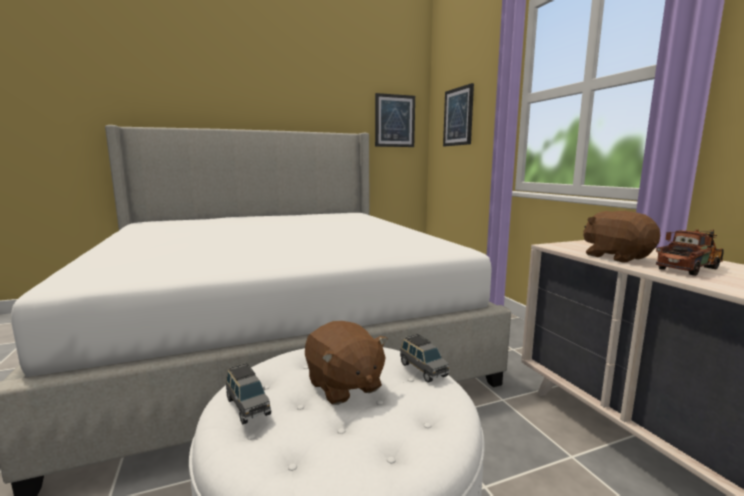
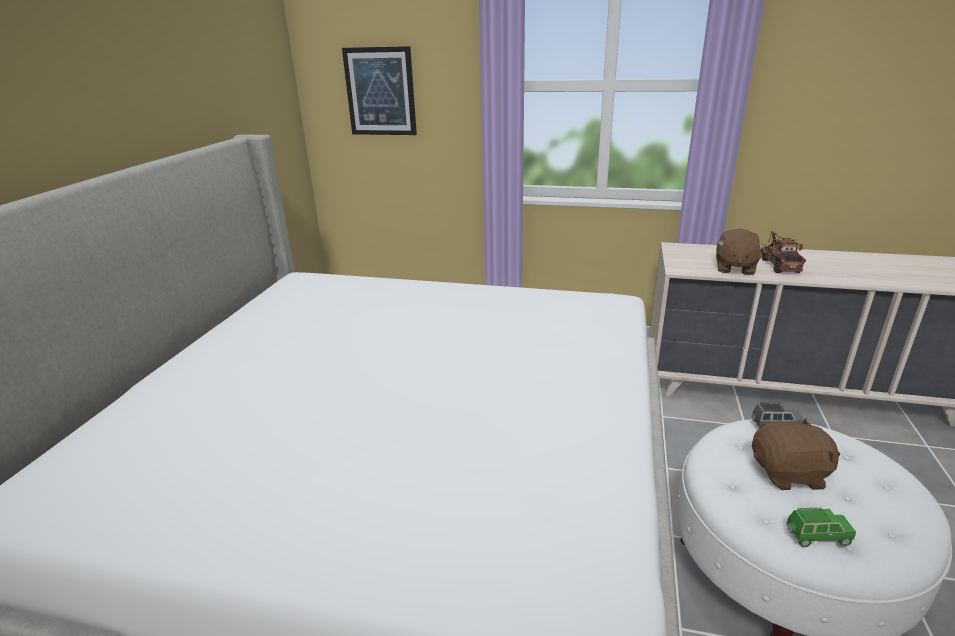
camera: 55 degrees left, 15 degrees up
(247, 406) = (816, 537): grey toy car -> green toy car
(394, 121) = (265, 98): picture -> none
(616, 257) = (734, 268): brown plush toy -> brown plush toy turned 75 degrees counterclockwise

